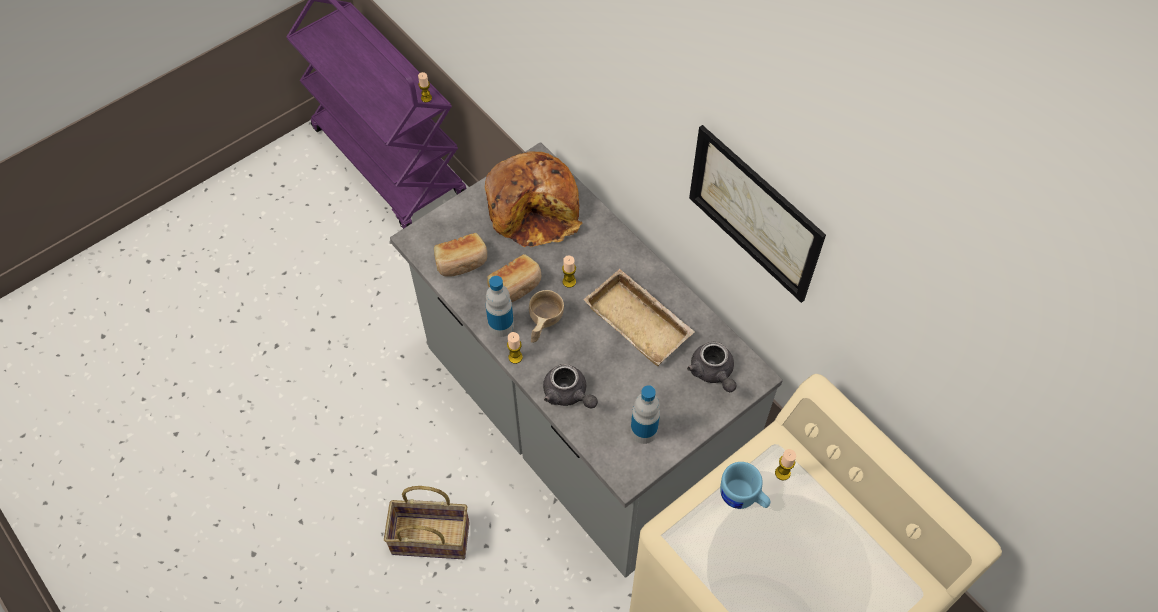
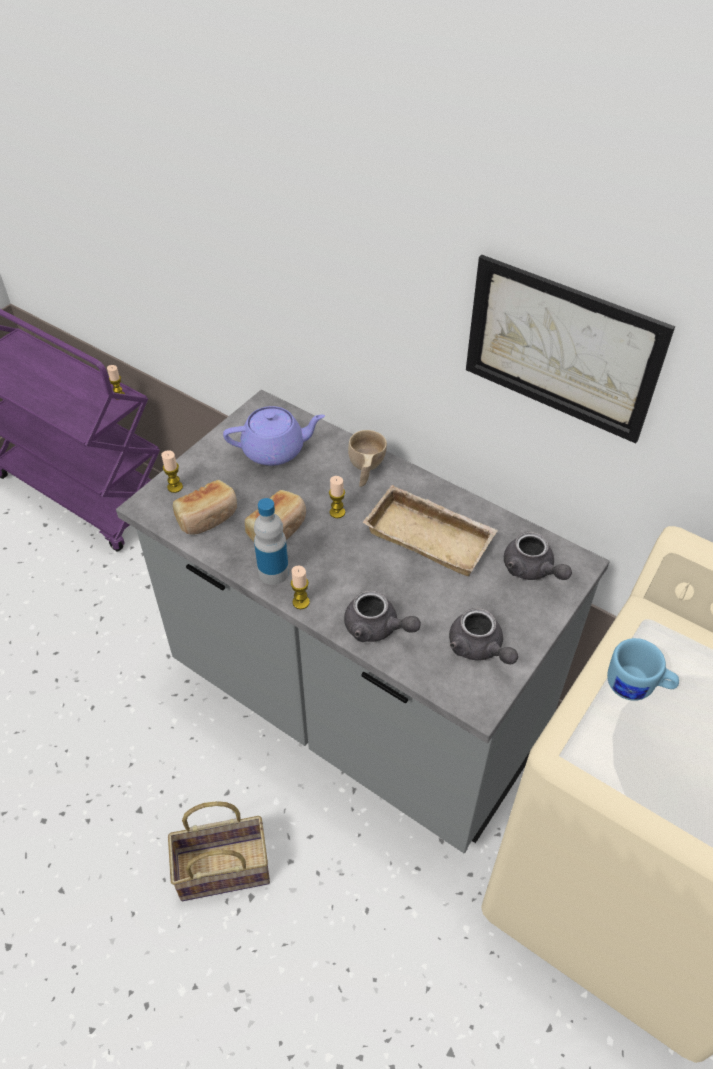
camera: 15 degrees left, 10 degrees down
(534, 208) = (275, 450): bread -> purple teapot
(543, 324) = (322, 561): beige cup -> beige cup (365, 470)
(643, 431) = (479, 648): bottle -> grey teapot
(782, 473) = (668, 648): candle -> candle (175, 487)

